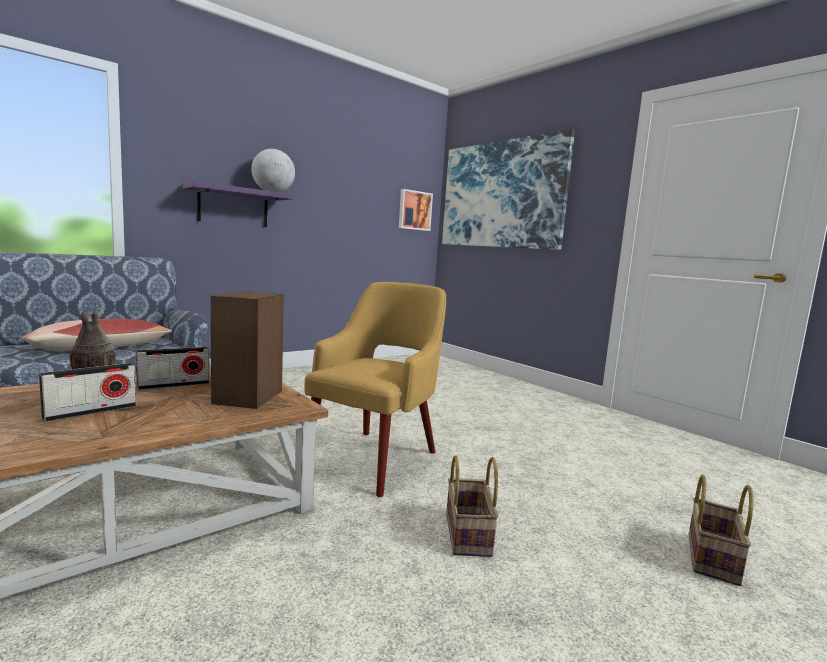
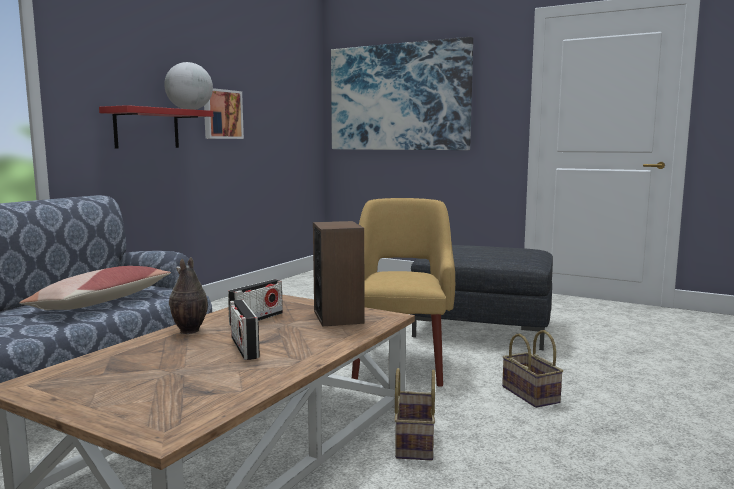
camera: 20 degrees left, 0 degrees up
(91, 412) = (244, 347): radio -> radio turned 135 degrees clockwise
(233, 207) = (147, 128): purple shelf -> red shelf
(414, 210) = (303, 115): picture -> picture (222, 114)
(507, 438) = (482, 327): none -> grey ottoman
(710, 557) = (681, 373): basket -> basket (413, 442)

